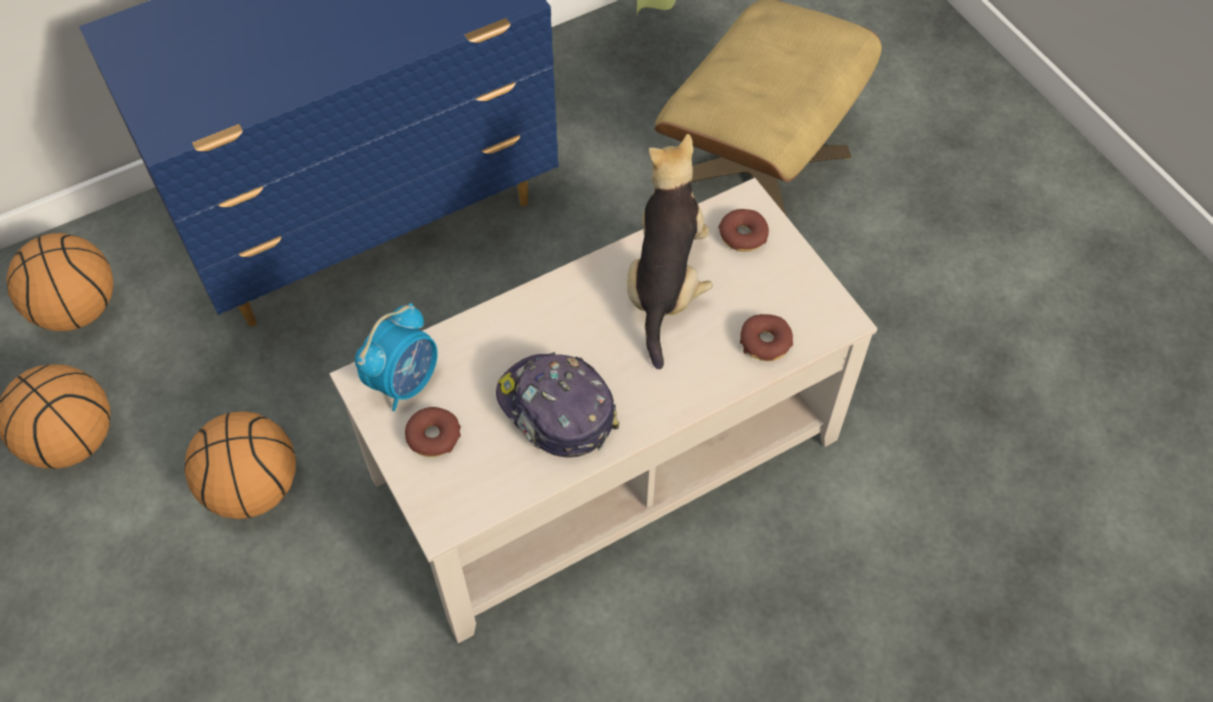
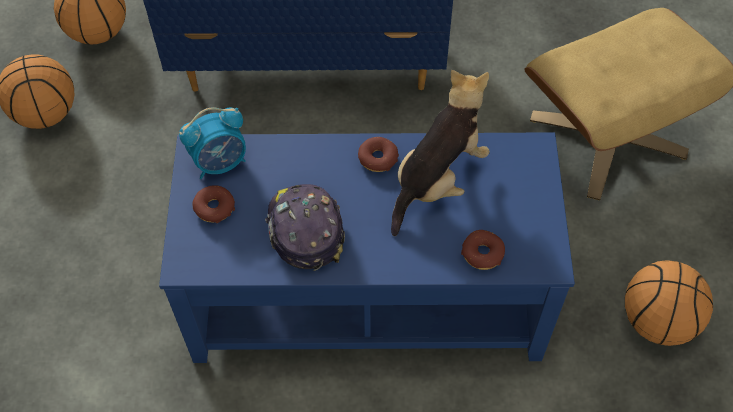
camera: 30 degrees right, 0 degrees up
(252, 487) = (131, 195): basketball -> basketball (657, 320)
(606, 459) = (366, 291): beige coffee table -> blue coffee table
(743, 235) = (517, 170): donut -> donut (377, 158)

